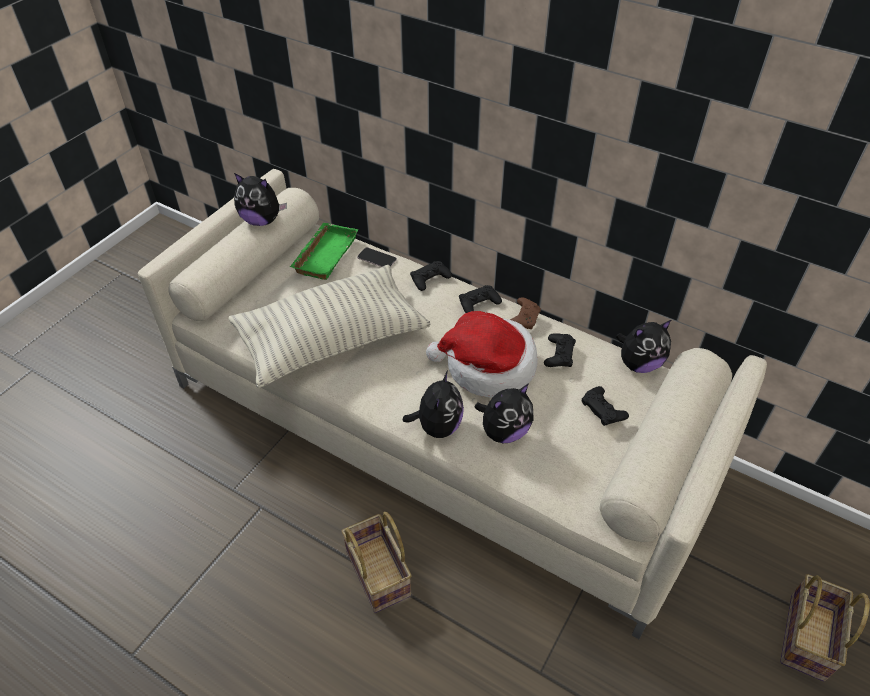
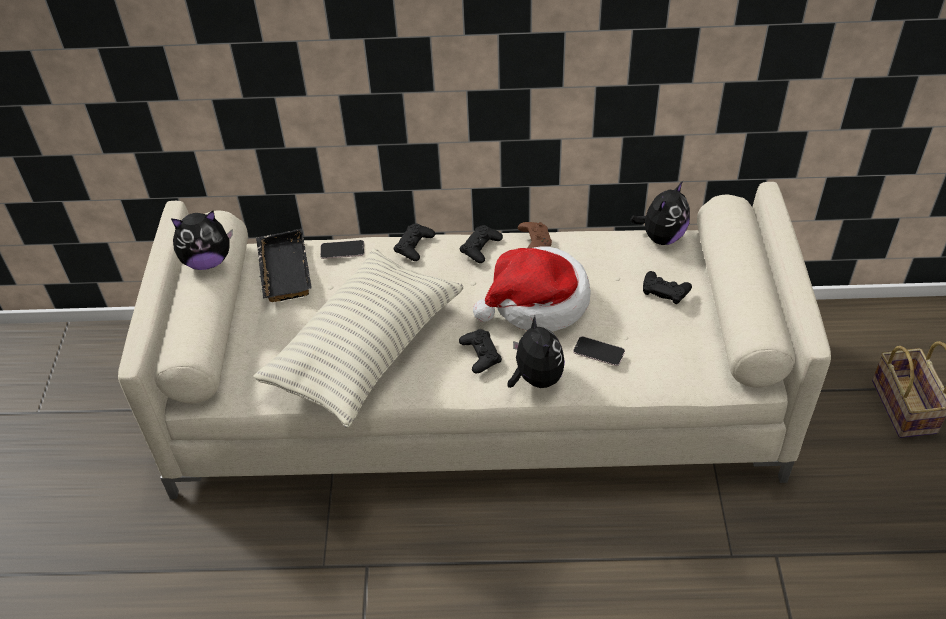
camera: 30 degrees left, 0 degrees up
(324, 254) = (282, 270): green tray -> black tray
(380, 574) = (533, 558): basket -> none
(504, 431) = (598, 352): plush toy -> phone
(559, 354) = (590, 260): black game controller -> black game controller (480, 354)

